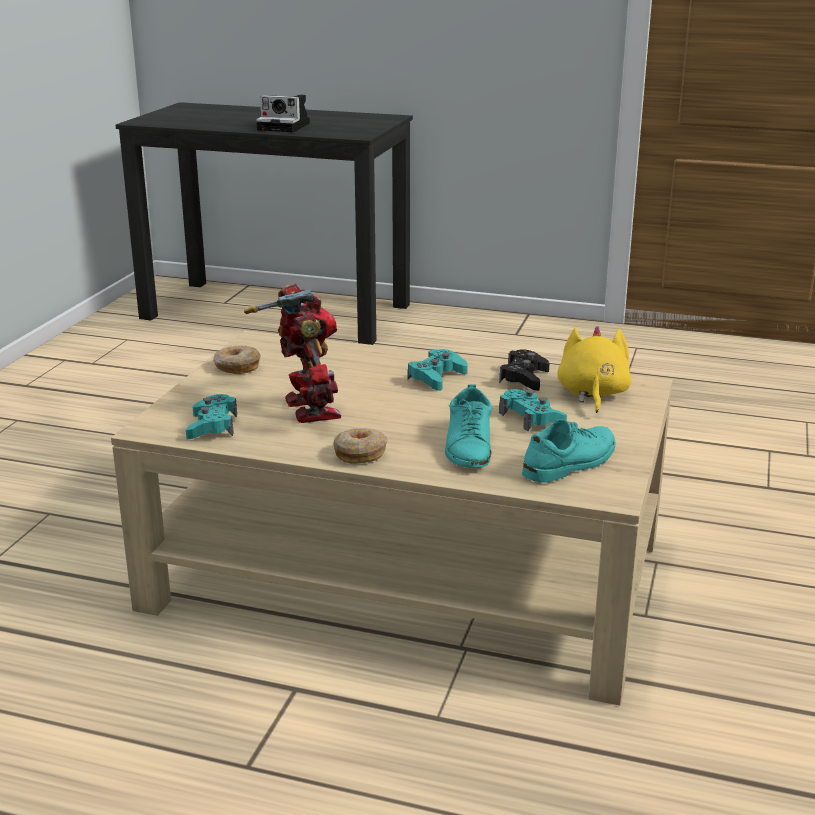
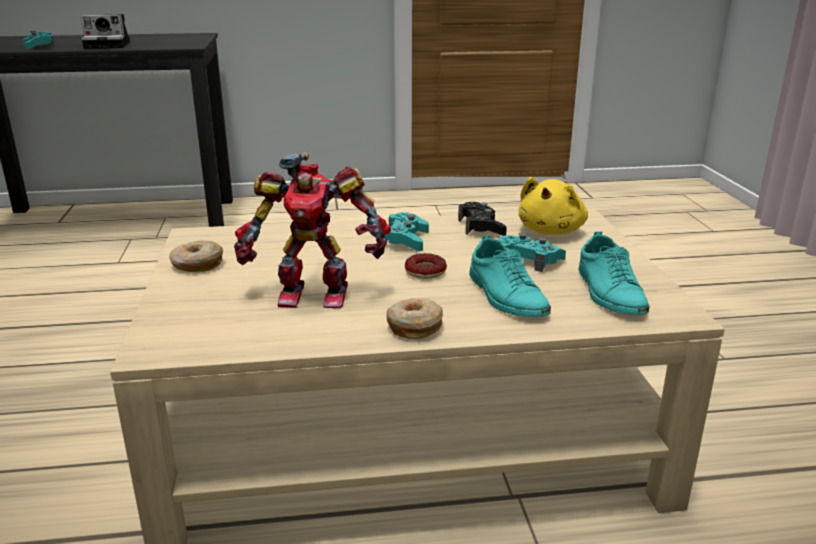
camera: 25 degrees left, 0 degrees up
(212, 426) = (226, 331): turquoise game controller -> turquoise game controller (39, 47)
(307, 410) = (314, 294): toy robot -> toy robot turned 135 degrees clockwise
(421, 410) = (425, 271): none -> donut
(570, 462) = (609, 292): turquoise shoe -> turquoise shoe turned 150 degrees clockwise
(592, 394) = (552, 230): yellow plush toy -> yellow plush toy turned 135 degrees counterclockwise

